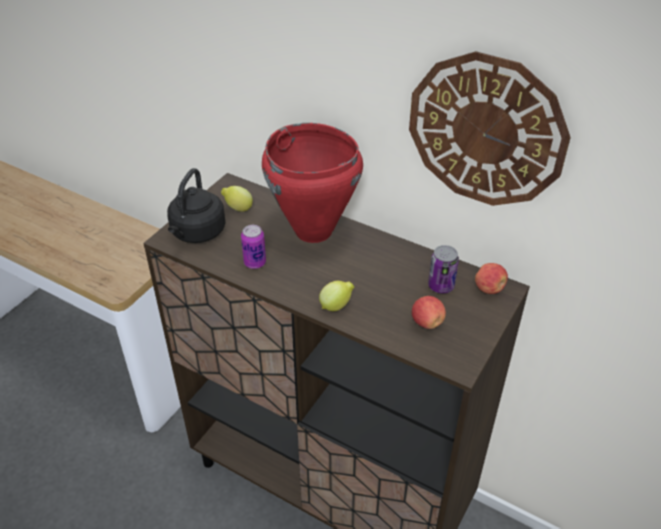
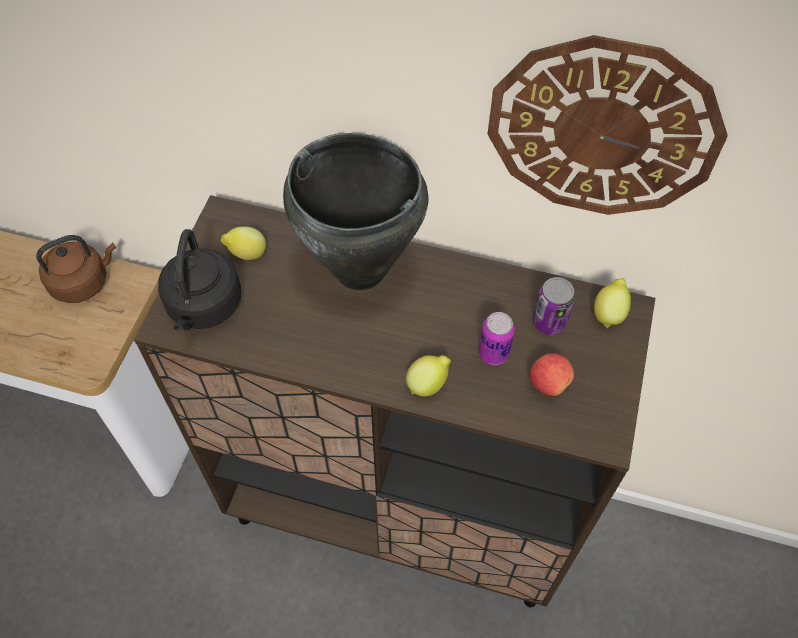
camera: 15 degrees left, 15 degrees up
(134, 239) = (83, 282): none -> brown kettle
(255, 263) = (299, 339): can -> can (493, 353)
(313, 231) = (360, 271): red cooking pot -> black cooking pot
(489, 288) = (608, 313): apple -> lemon

